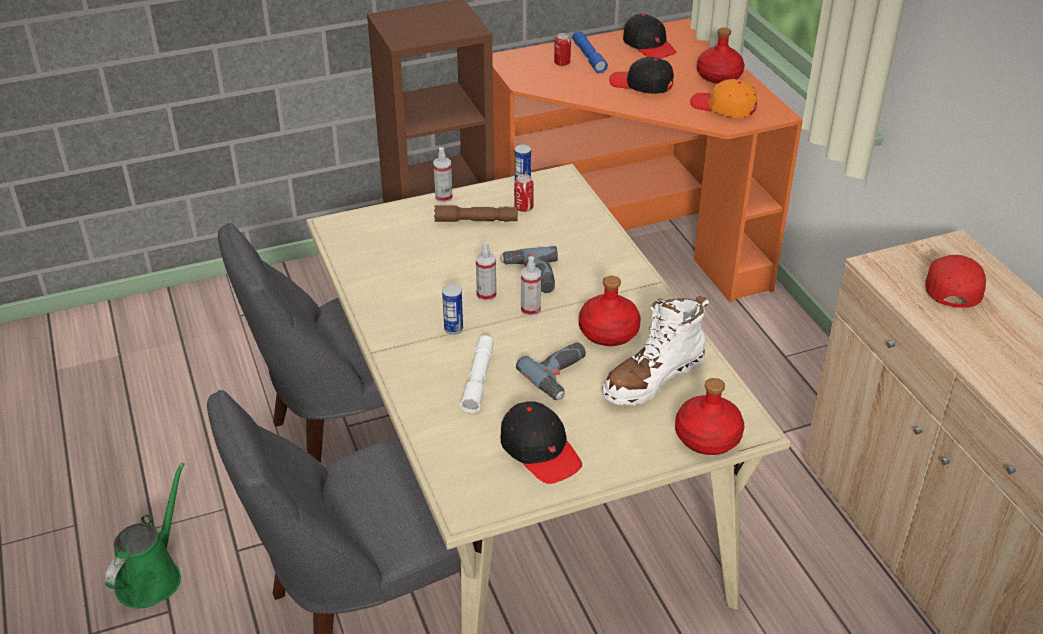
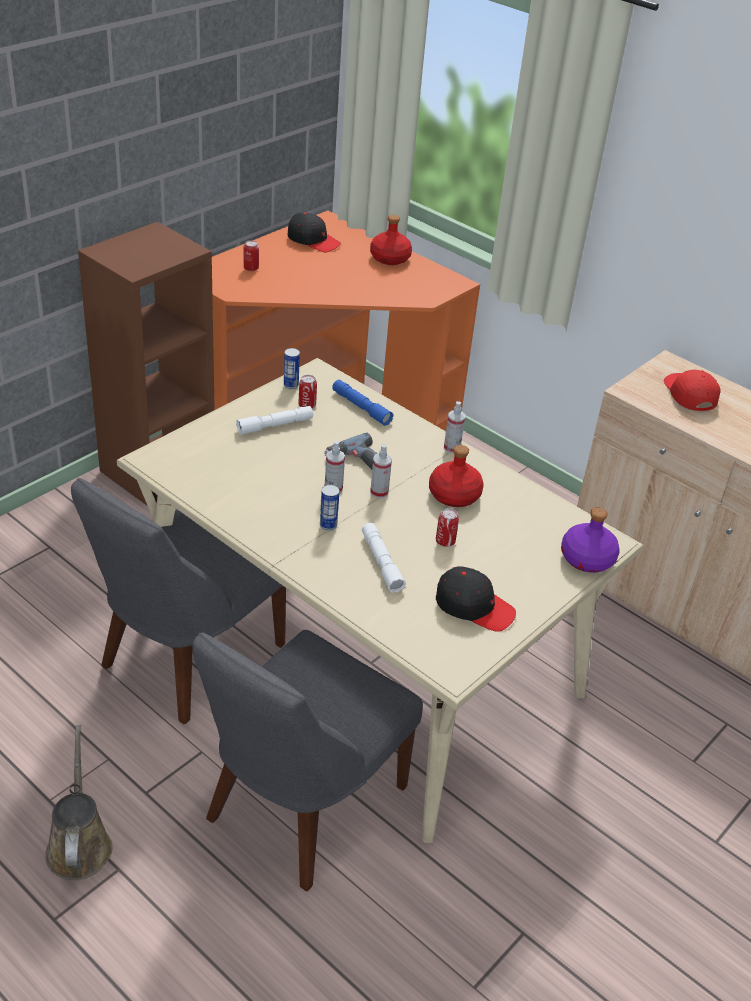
camera: 30 degrees left, 0 degrees up
(152, 576) = (79, 844): green watering can -> brown watering can
(443, 197) = (230, 411): spray bottle -> spray bottle (452, 448)
(476, 220) = (275, 425): brown flashlight -> white flashlight
(561, 376) = (445, 541): power drill -> can
(589, 57) = (270, 259): blue flashlight -> blue flashlight (361, 407)
(641, 84) = (332, 276): black cap -> none
(653, 378) = (514, 523): white boot -> none
(707, 438) = (587, 559): red bottle -> purple bottle
(723, 107) = (413, 284): orange cap -> none

